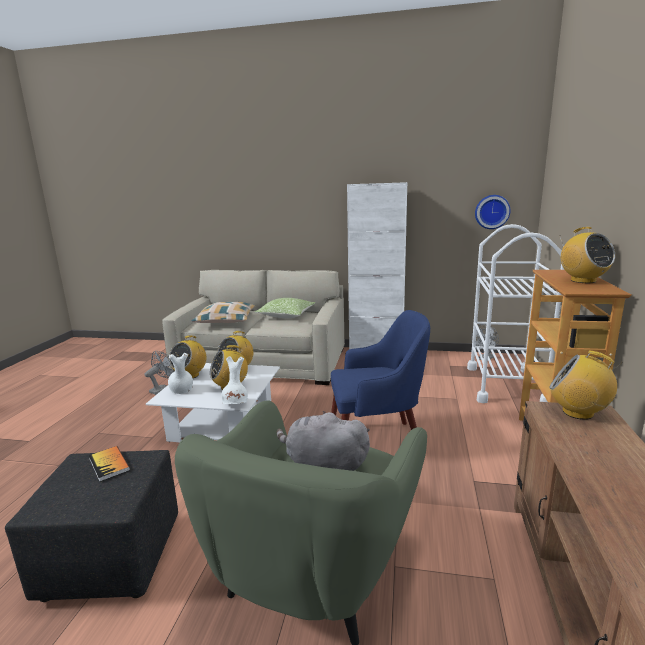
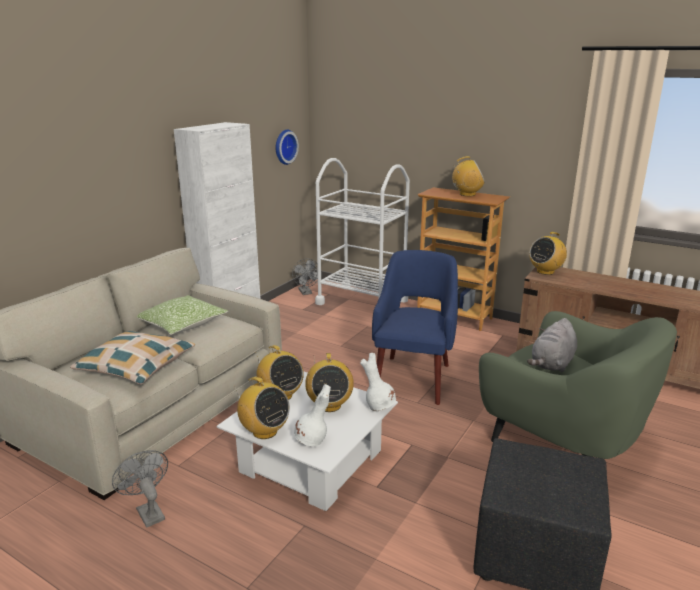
camera: 70 degrees left, 5 degrees up
(109, 464) = (519, 471): book -> none

